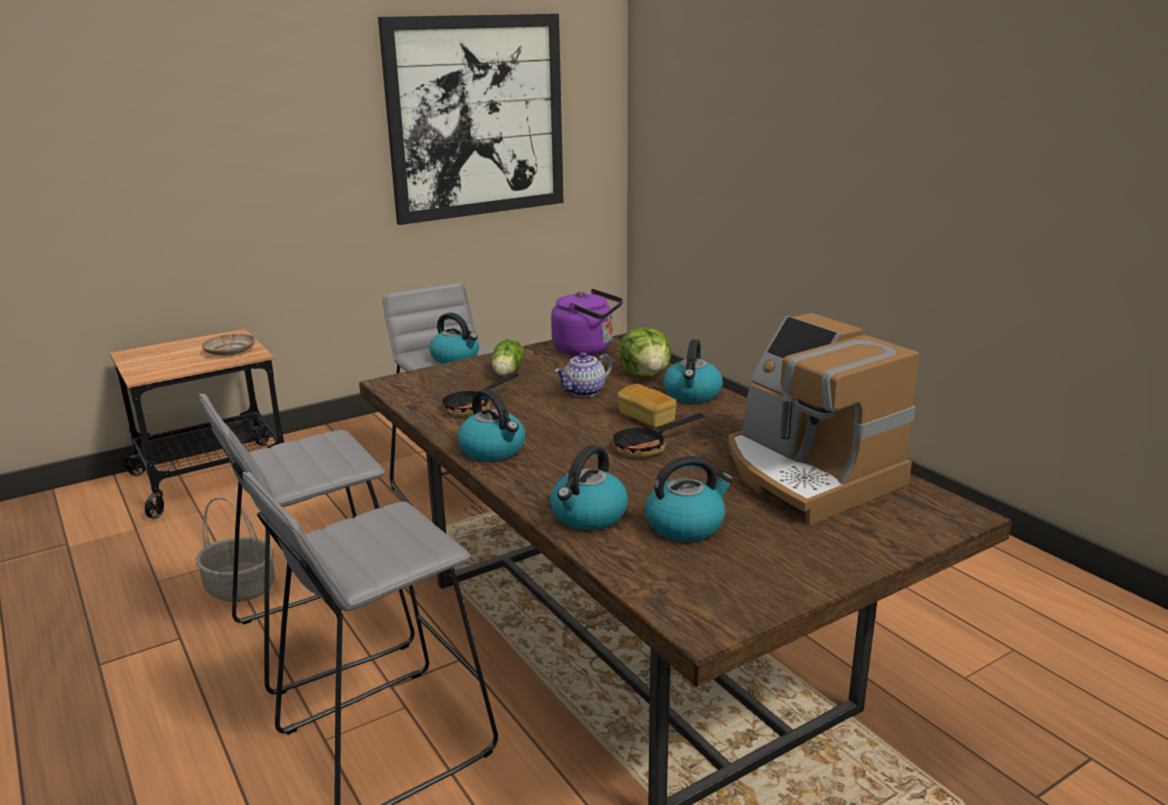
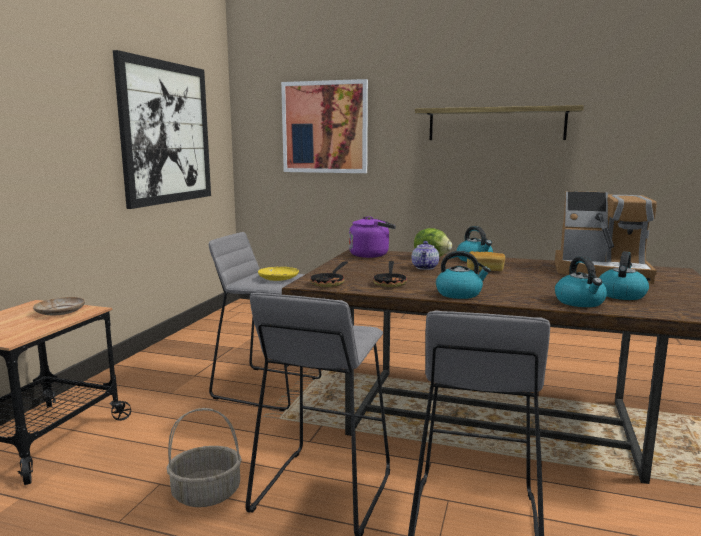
camera: 40 degrees left, 10 degrees down
(456, 358) = (278, 278): kettle -> yellow plate
(506, 373) = (361, 269): lettuce -> none
(647, 447) = (519, 278): frying pan -> frying pan (330, 283)
(728, 105) = (324, 127): none -> picture
(968, 127) = (496, 124): none -> shelf

